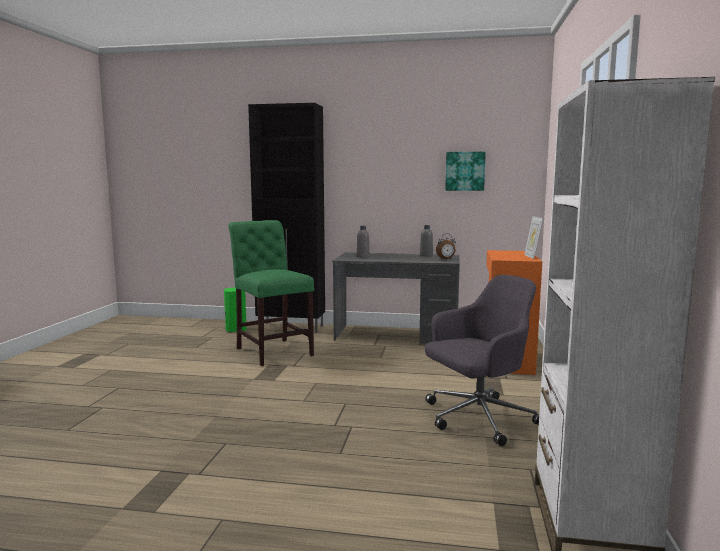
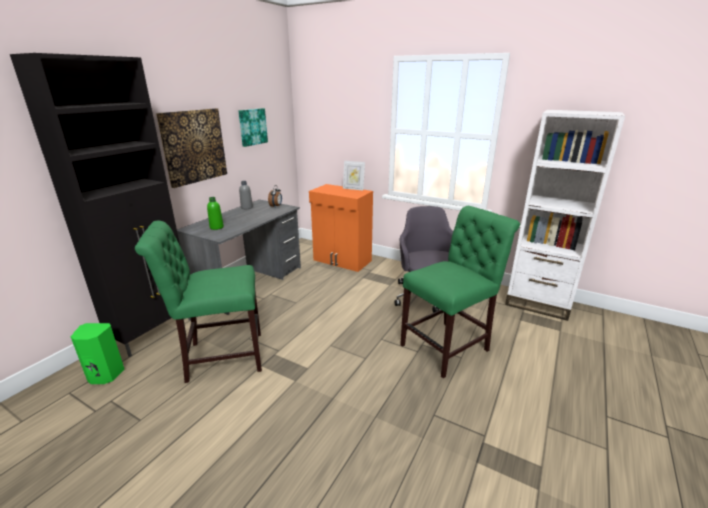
camera: 70 degrees left, 15 degrees up
(360, 443) = (448, 346): none -> green chair
(363, 256) = (216, 227): grey bottle -> green bottle
(382, 181) = (194, 146): none -> picture

